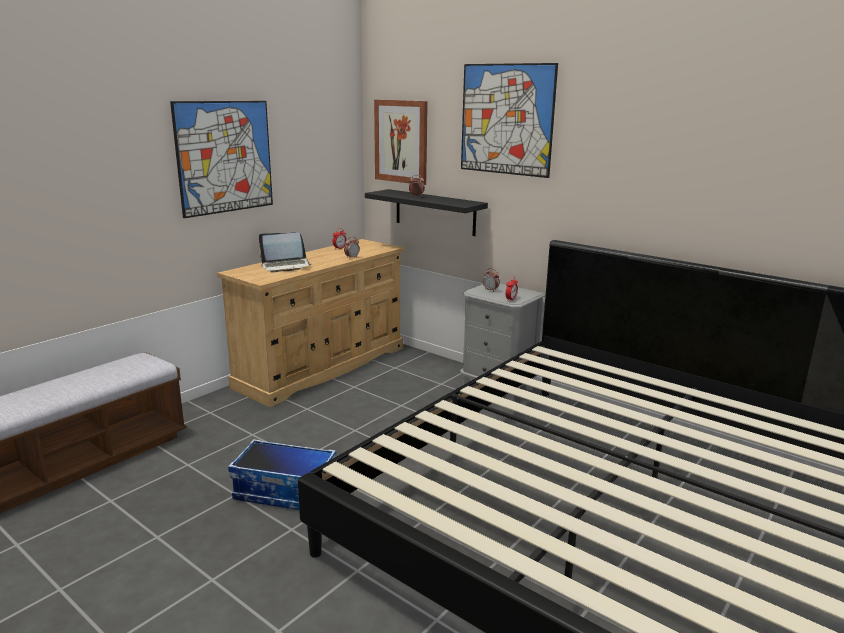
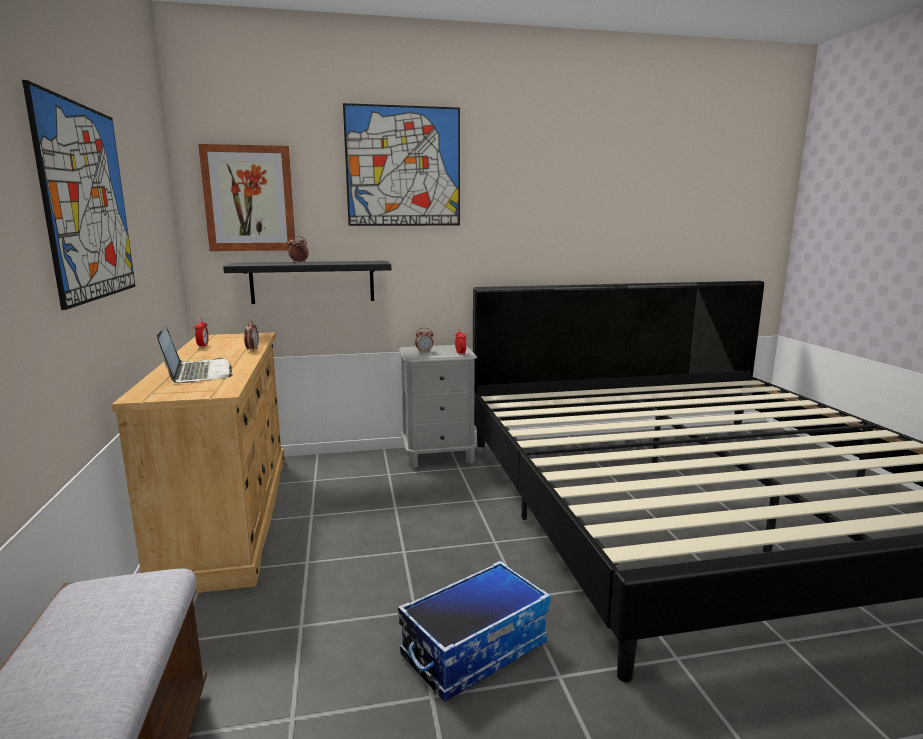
camera: 50 degrees left, 5 degrees down
(286, 266) = (198, 373): laptop -> laptop turned 45 degrees counterclockwise

